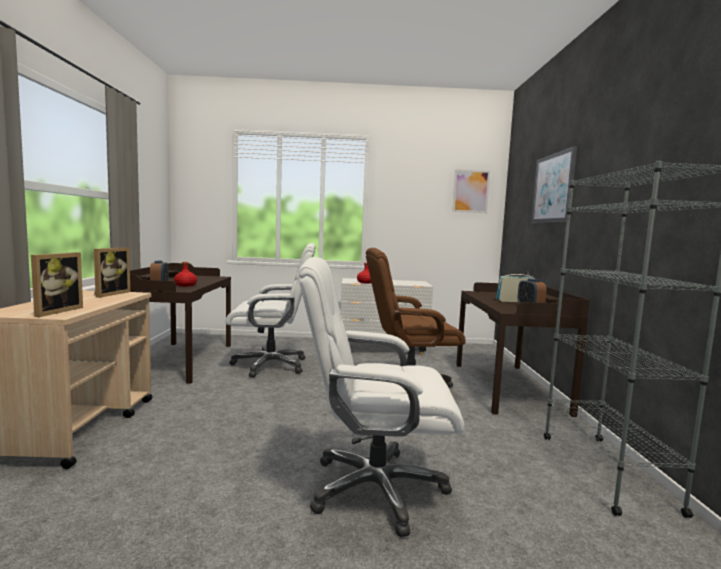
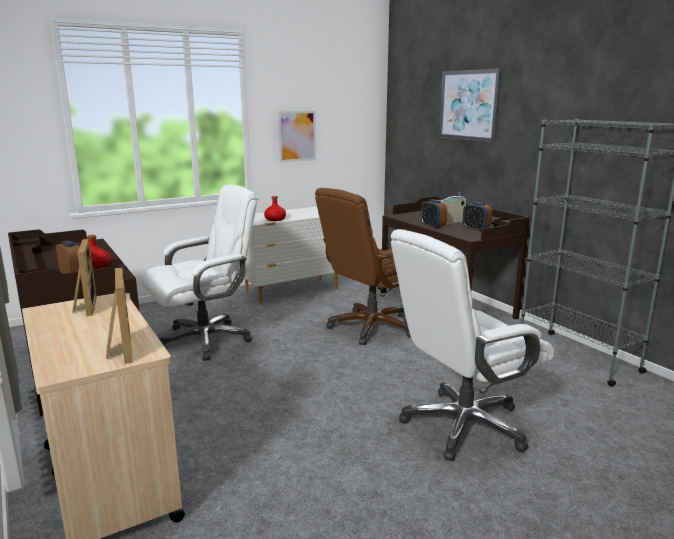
camera: 30 degrees left, 10 degrees up
(470, 191) = (355, 97): picture -> picture (297, 136)
(489, 301) = (433, 227): none -> alarm clock

